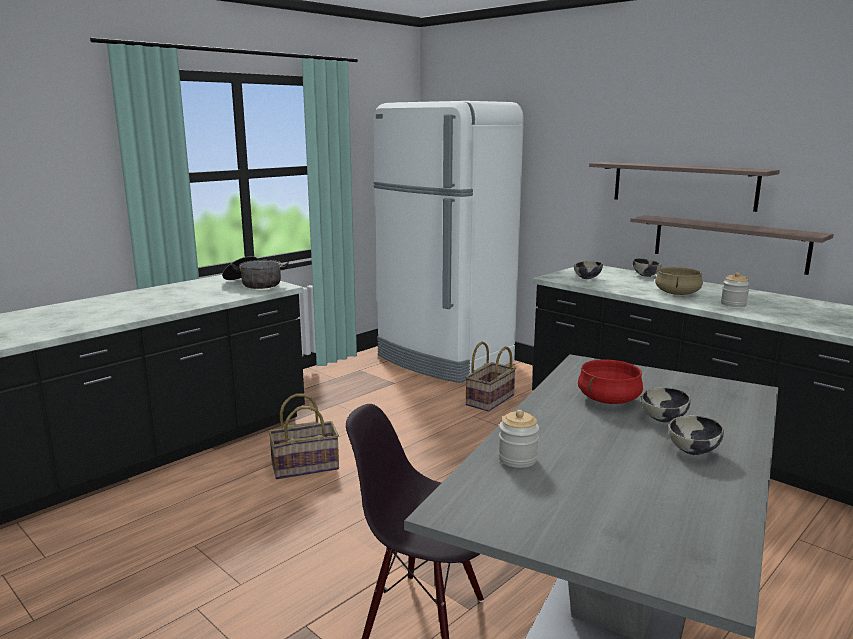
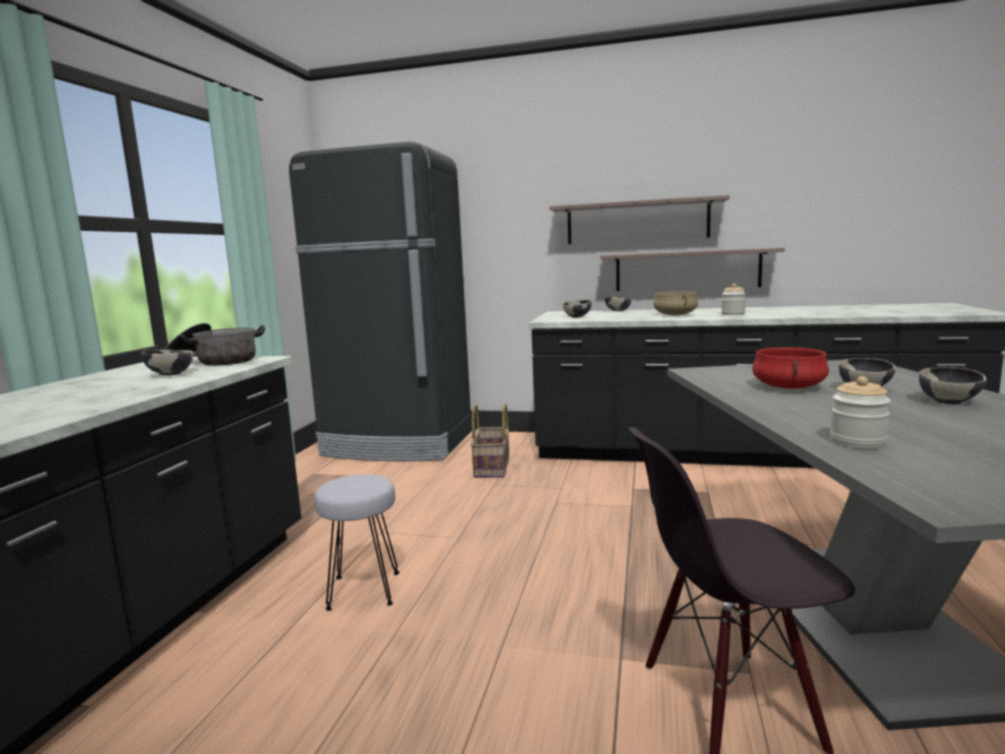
camera: 30 degrees left, 5 degrees down
(215, 292) = (170, 374): none -> bowl
(305, 466) = (364, 590): basket -> grey stool
(444, 359) = (398, 444): white fridge -> black fridge

